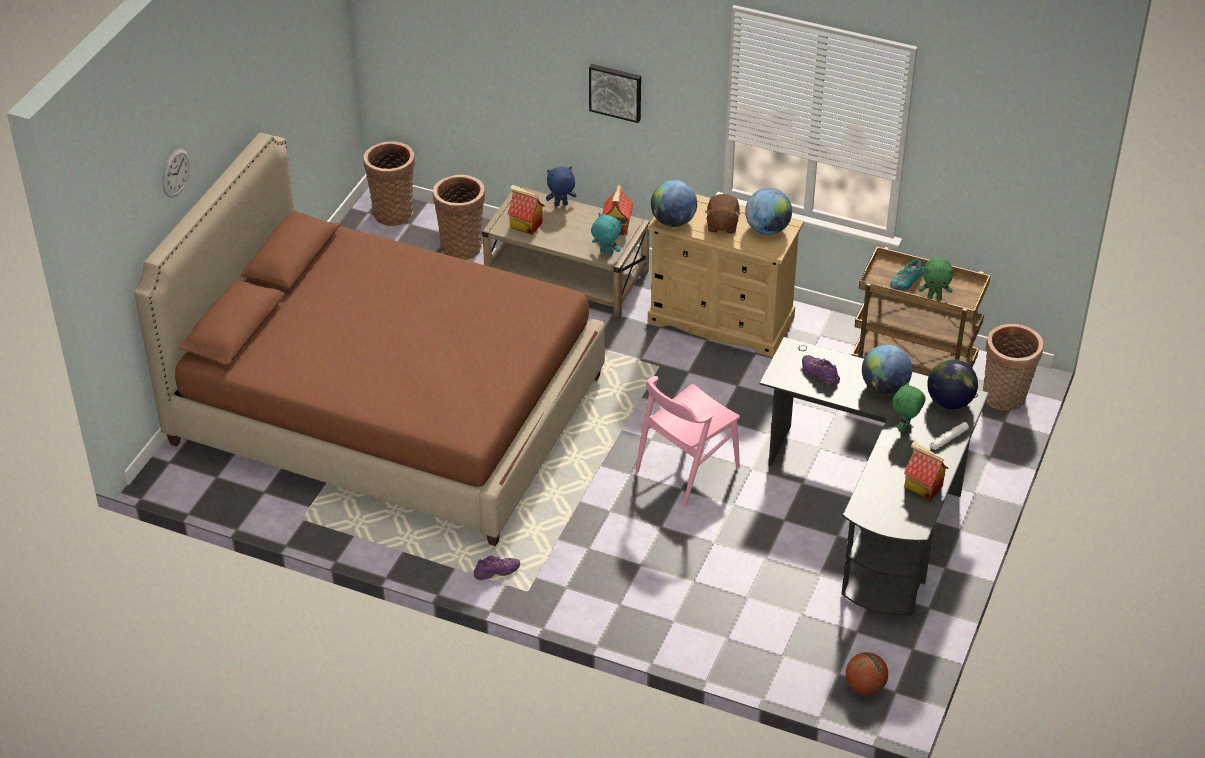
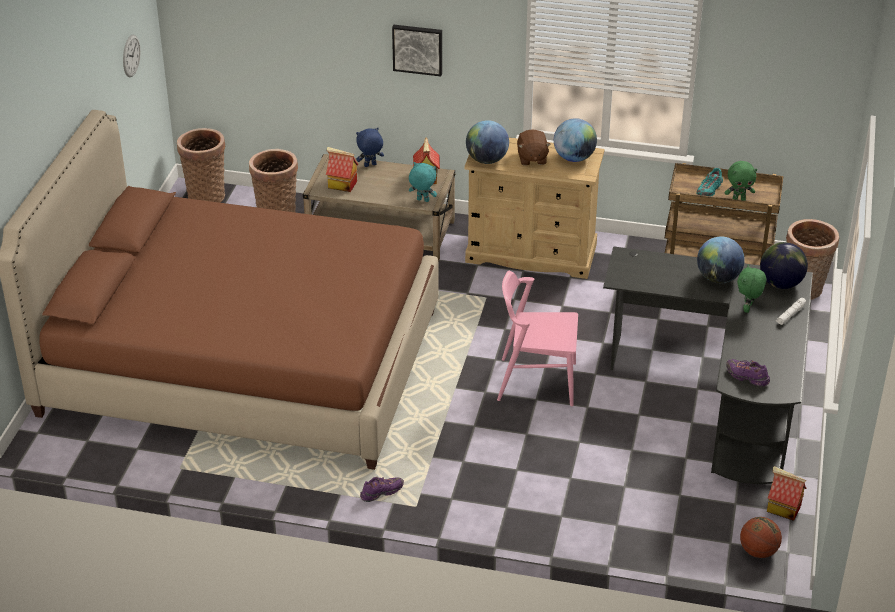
camera: 10 degrees left, 5 degrees down
(175, 173) = (25, 141): wall clock -> wall clock (131, 55)
(686, 469) = (536, 381): pink chair -> pink chair turned 60 degrees clockwise
(820, 374) = (656, 274): purple shoe -> purple shoe (747, 377)
(922, 486) = (780, 357): toy house -> toy house (783, 508)

